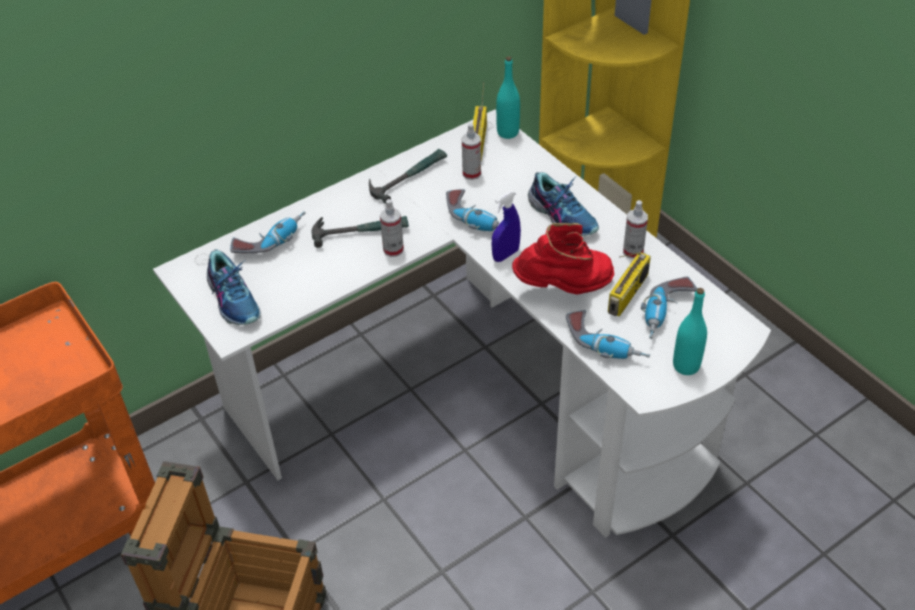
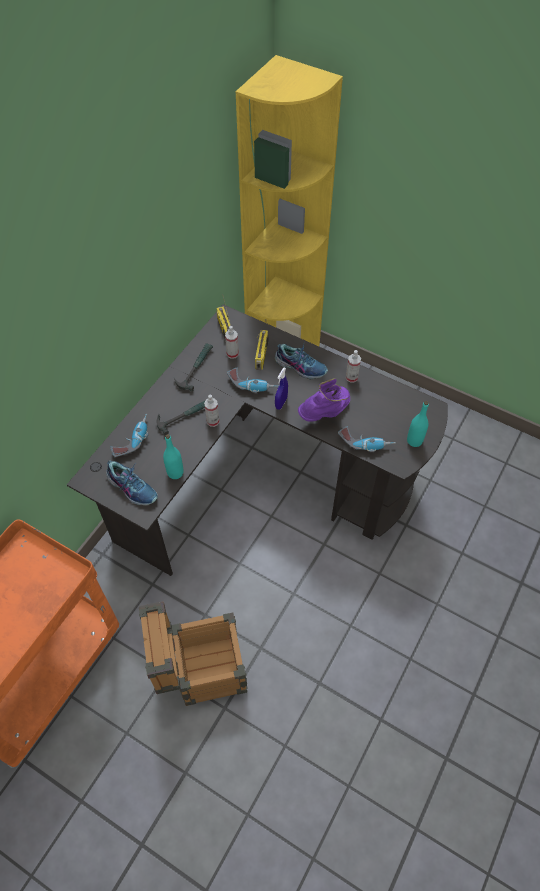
camera: 25 degrees left, 10 degrees up
(474, 393) = (259, 479): white desk -> black desk
(507, 132) = (239, 318): turquoise bottle -> turquoise bottle (175, 473)
(564, 288) = (325, 414): red boot -> purple boot
(628, 294) = (362, 406): radio -> radio (262, 355)
(666, 315) = (389, 412): power drill -> none

